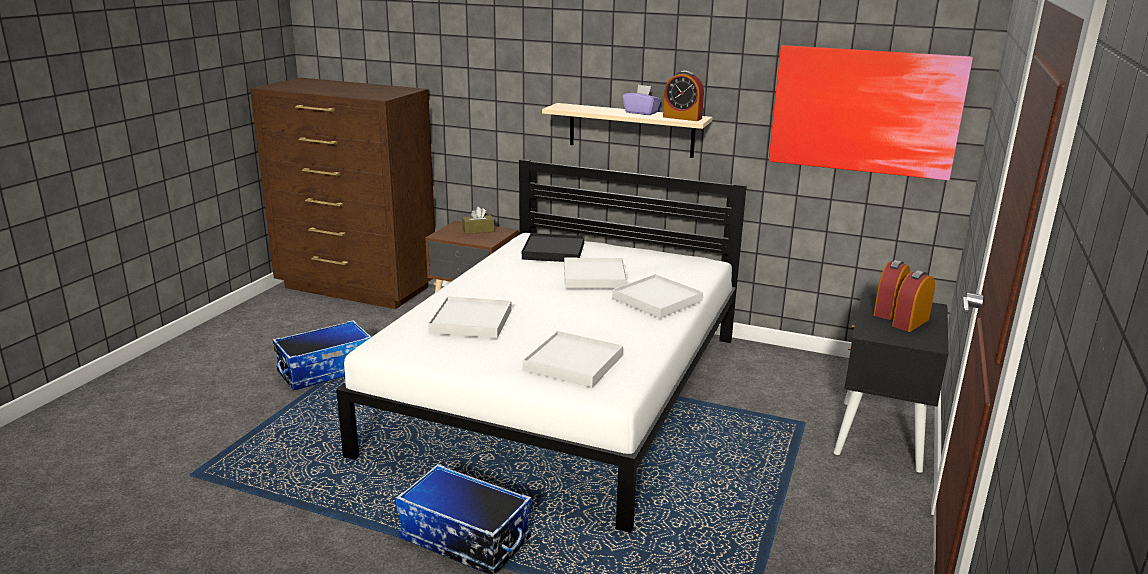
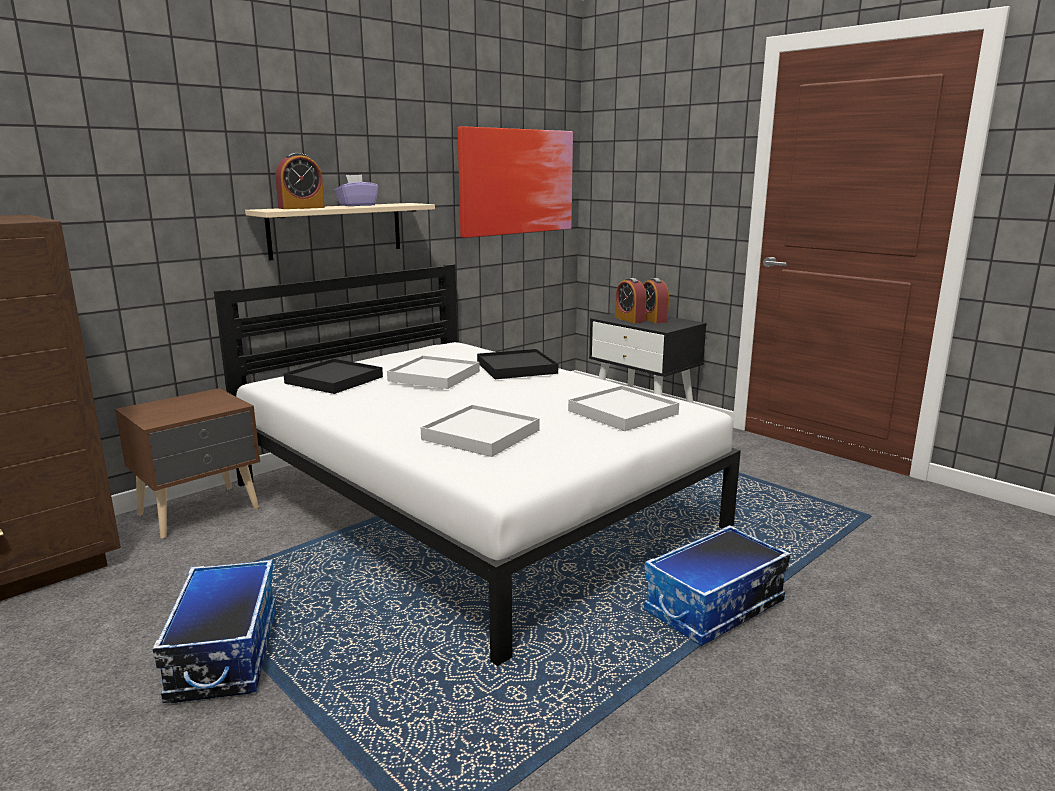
camera: 65 degrees left, 5 degrees down
(478, 230) = (181, 403): brown tissue box -> none
(657, 299) = (516, 368): white tray -> black tray
(682, 118) = (402, 204): alarm clock -> alarm clock (301, 208)

